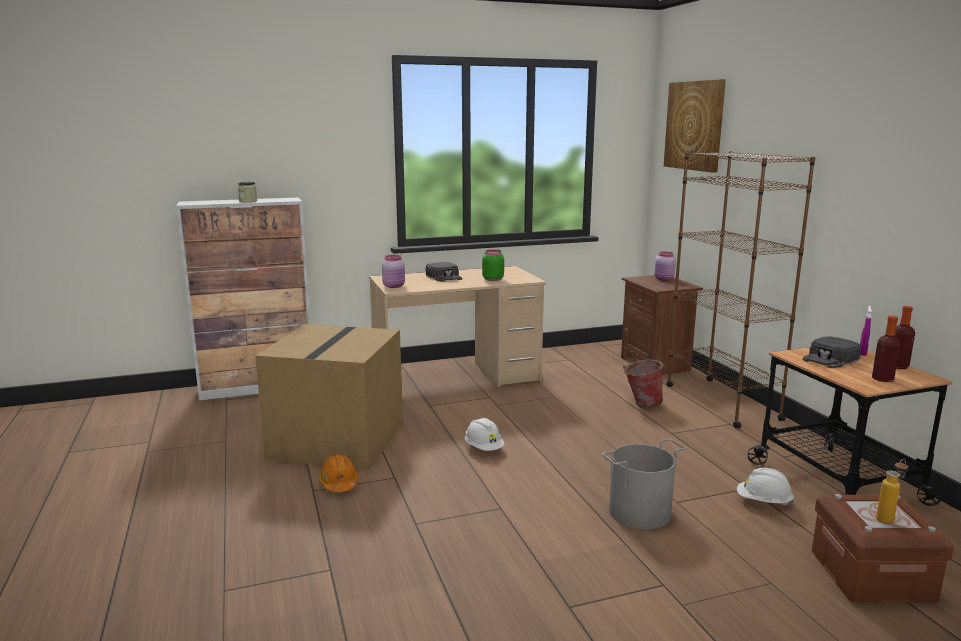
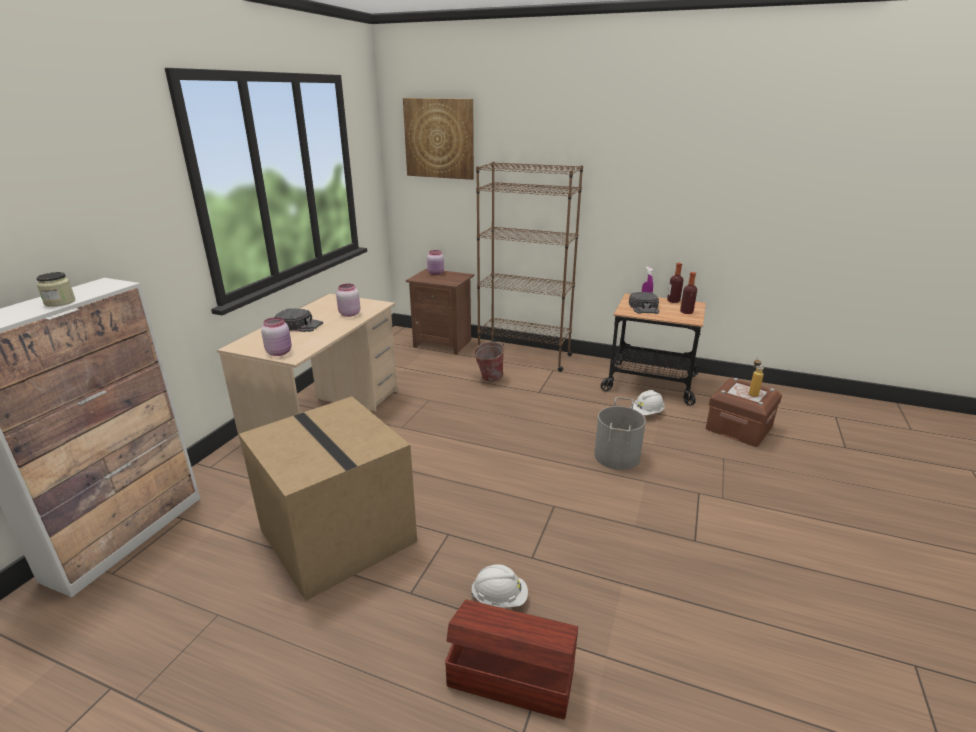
camera: 50 degrees left, 10 degrees up
(273, 563) = (510, 675): none -> brown storage box
(339, 483) = (418, 570): orange hard hat -> none
(484, 448) = (461, 468): white hard hat -> white hard hat (499, 598)
(492, 279) = (349, 314): green jar -> pink jar

